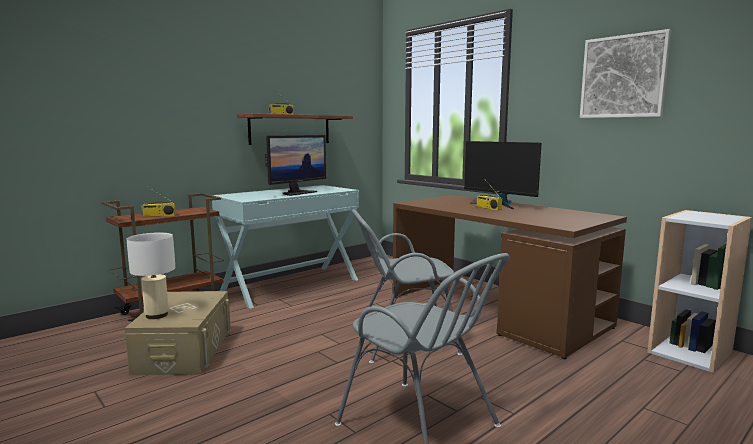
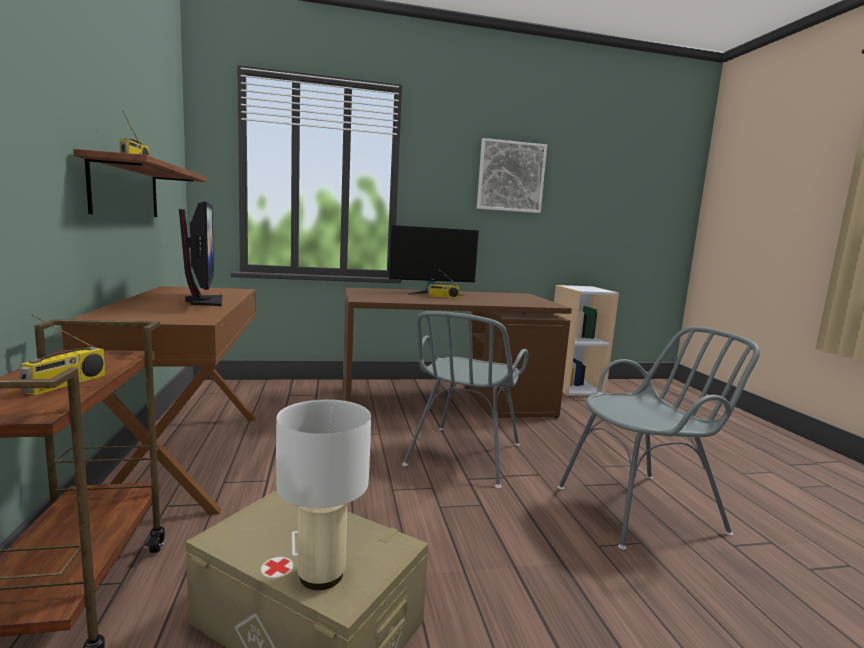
camera: 60 degrees left, 0 degrees up
(291, 285) = (186, 458): turquoise desk -> brown desk

